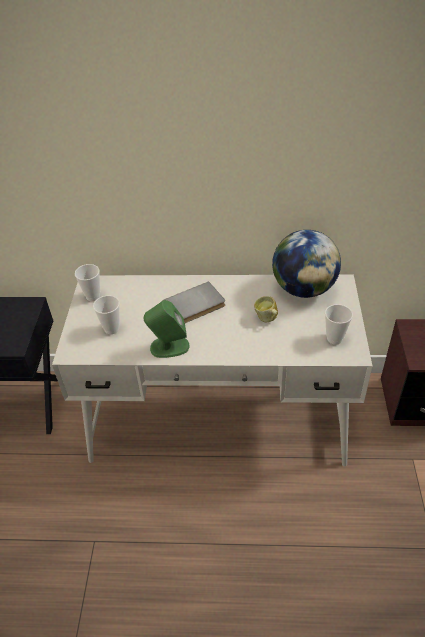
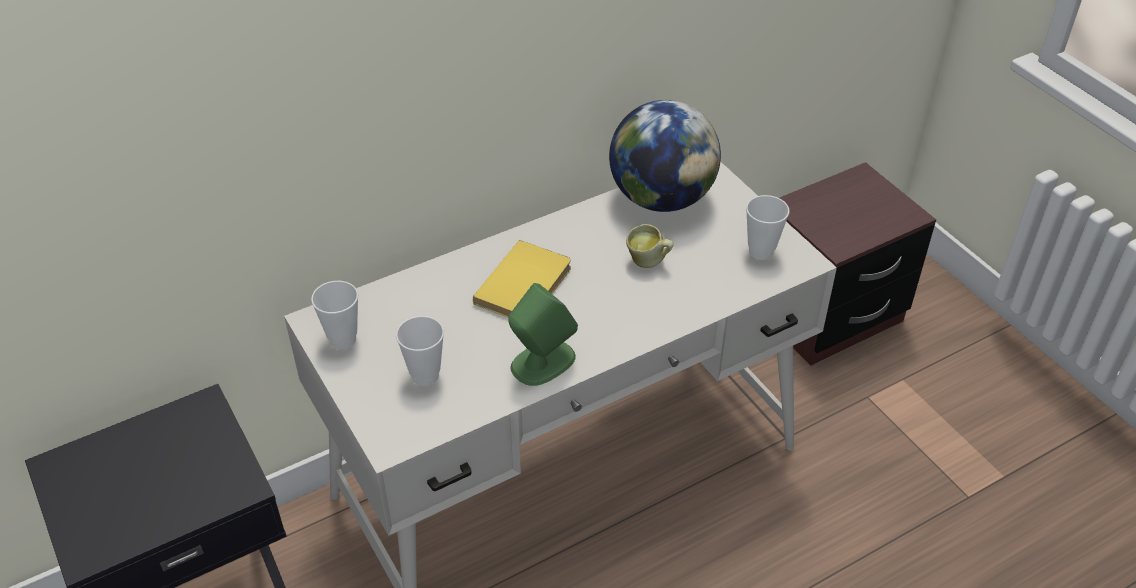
camera: 35 degrees left, 0 degrees up
(195, 306) = (526, 286): grey book -> yellow book

